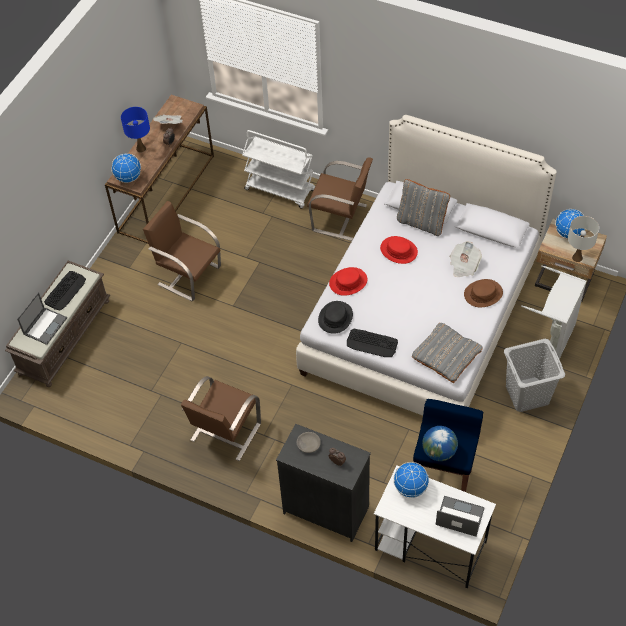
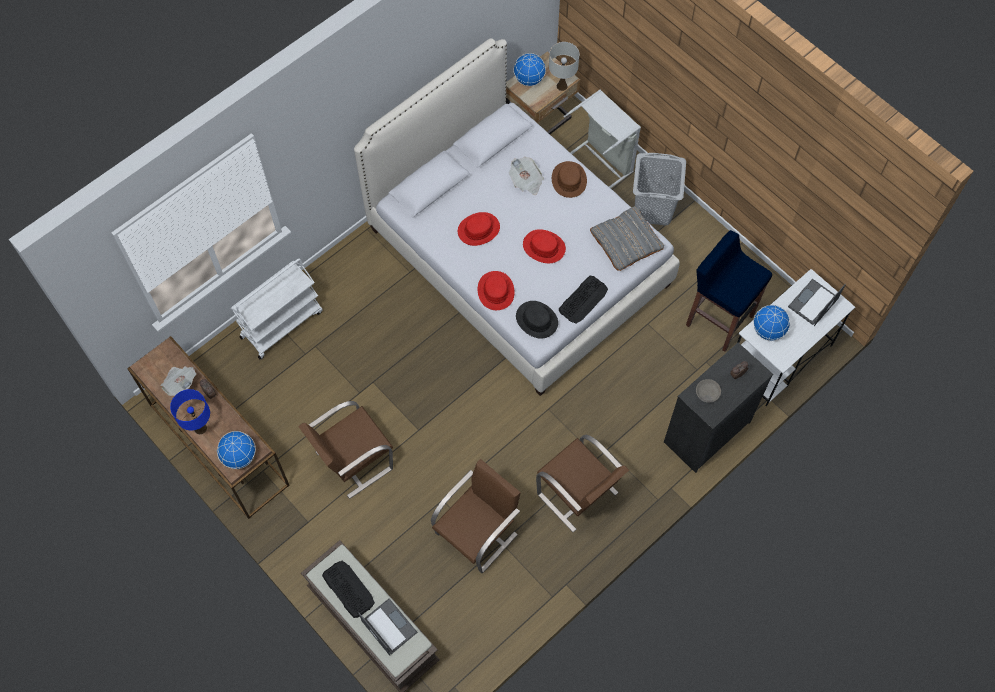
camera: 70 degrees left, 10 degrees up
(340, 218) = (356, 280): brown chair -> brown chair (477, 533)
(407, 299) = (544, 247): none -> red hat
(421, 222) = (452, 194): grey pillow -> none
(439, 452) = (744, 289): globe -> none

